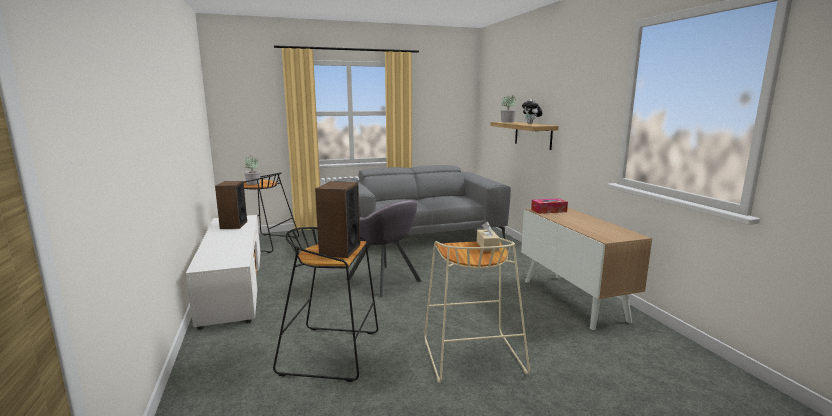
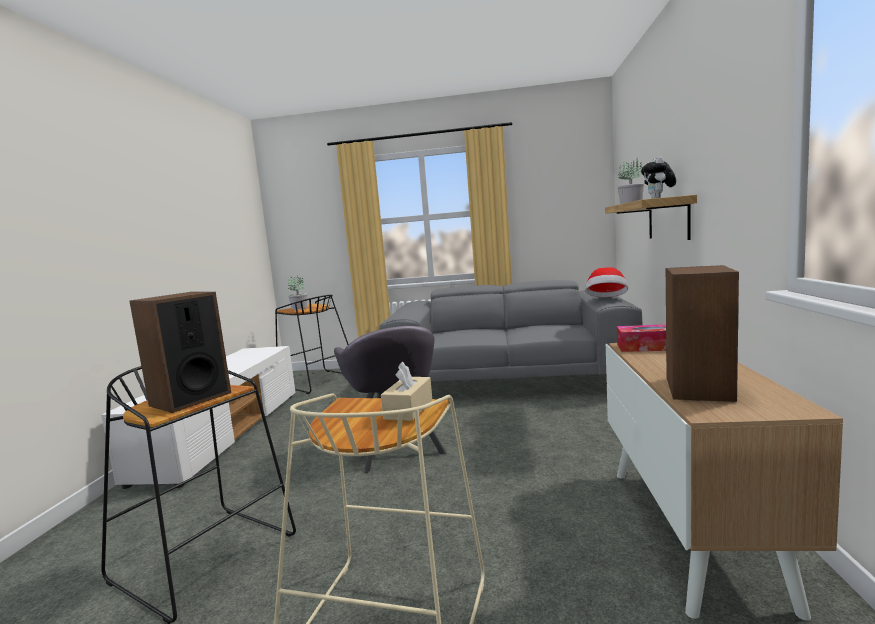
camera: 25 degrees right, 5 degrees down
(233, 225) = (245, 357): speaker -> speaker (698, 388)
(486, 180) = (606, 299): none -> hat

